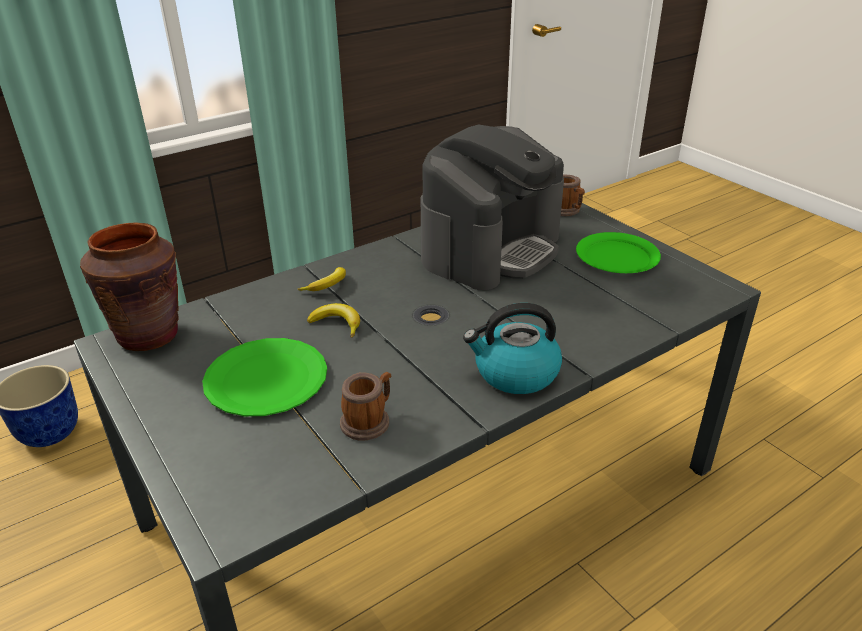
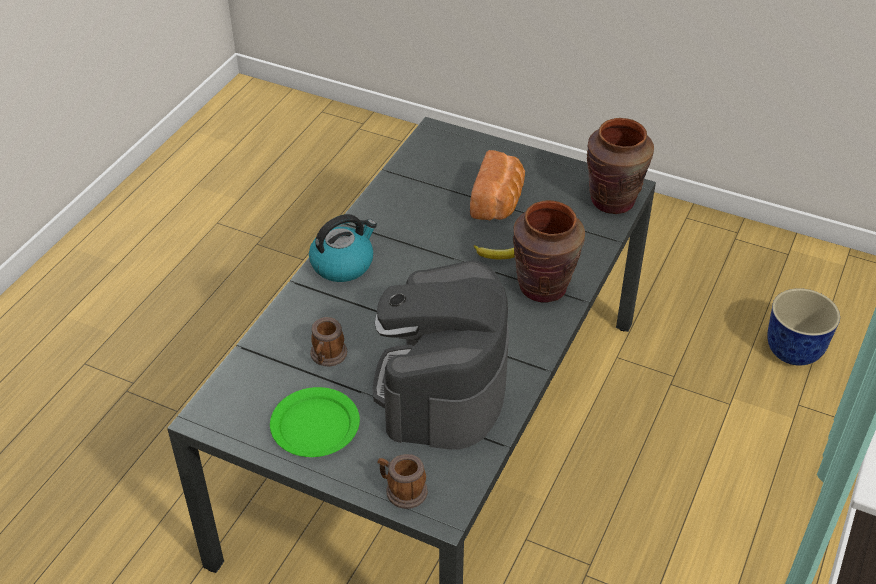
camera: 150 degrees right, 10 degrees up
(266, 379) = (499, 202): green plate -> bread
(327, 285) = (543, 287): banana -> brown vase
(369, 420) = (412, 202): mug -> mug (327, 356)

